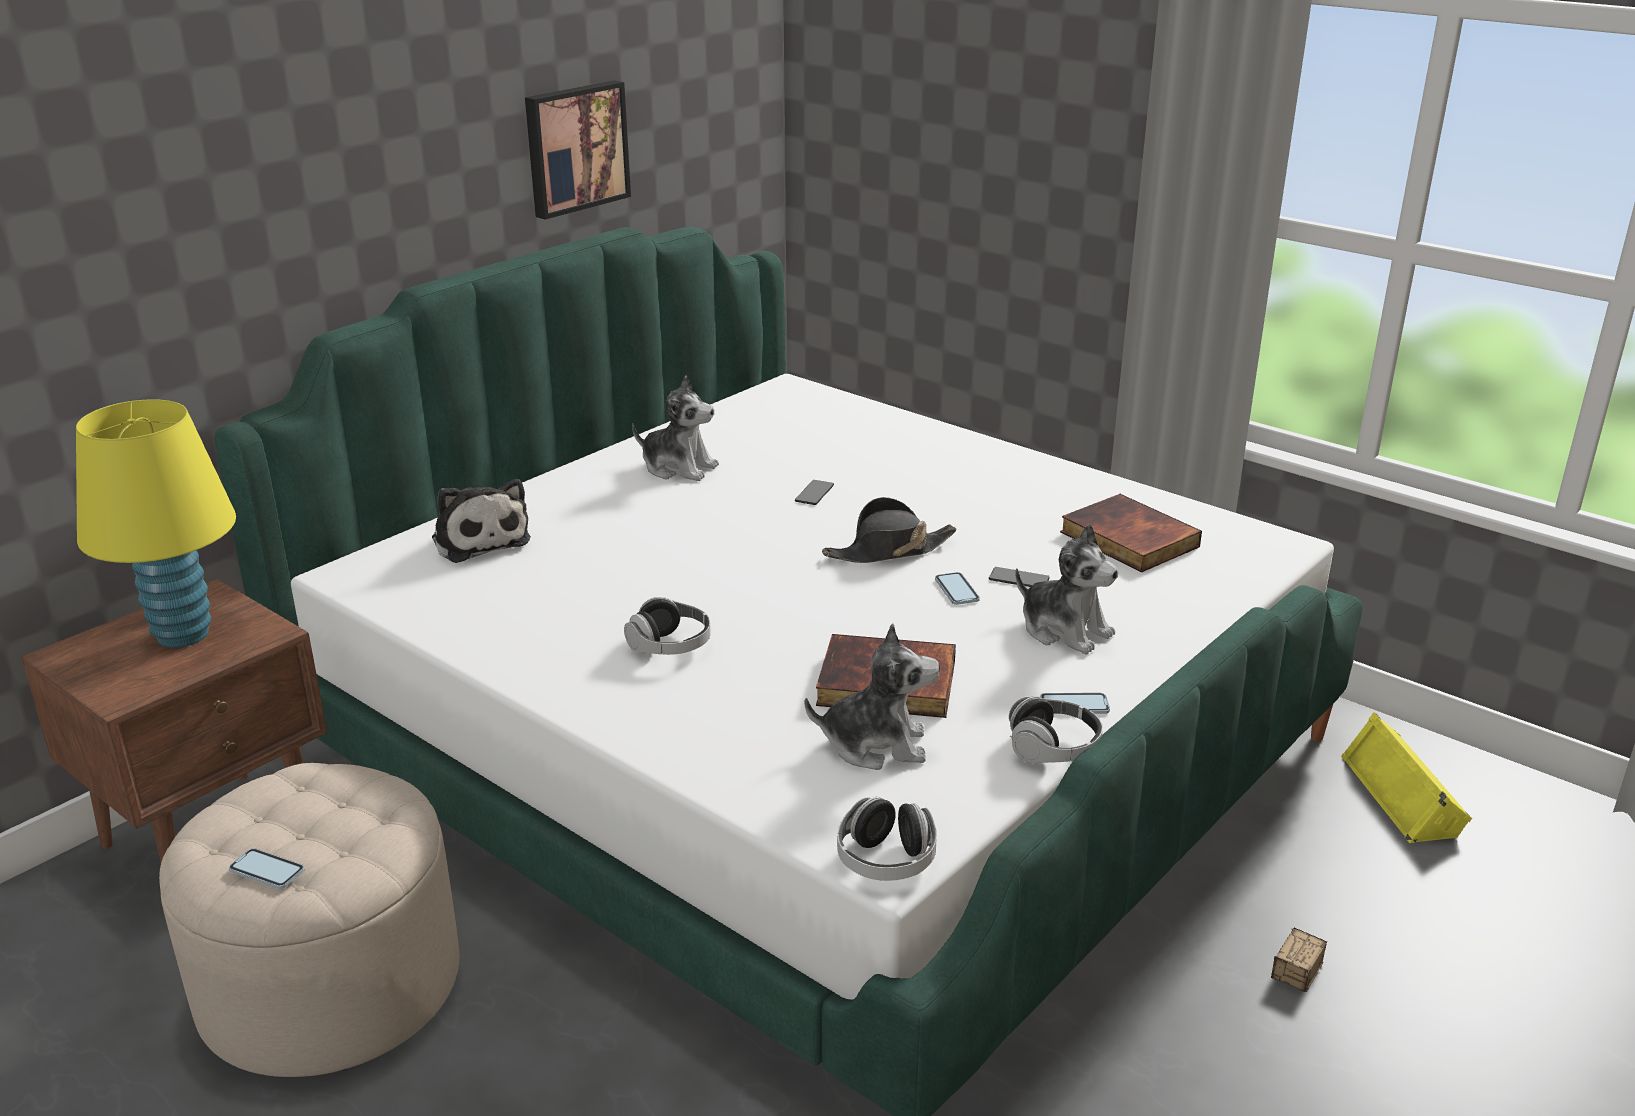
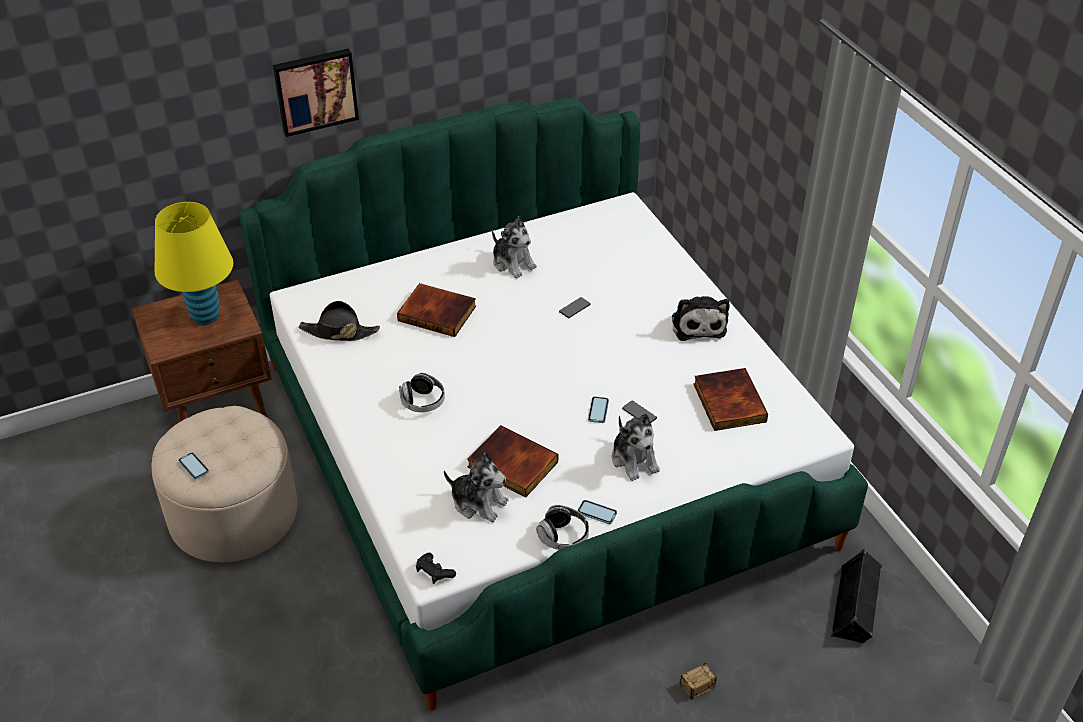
camera: 25 degrees right, 15 degrees up
(479, 539) = (374, 291): plush toy -> plush toy (698, 324)
(575, 148) = (490, 53): picture -> picture (315, 90)
(607, 541) = (438, 312): none -> book
(886, 861) = (434, 573): headphones -> black game controller
(889, 550) = (584, 368): black hat -> black hat (339, 332)
(1404, 795) = (857, 604): yellow speaker -> black speaker

